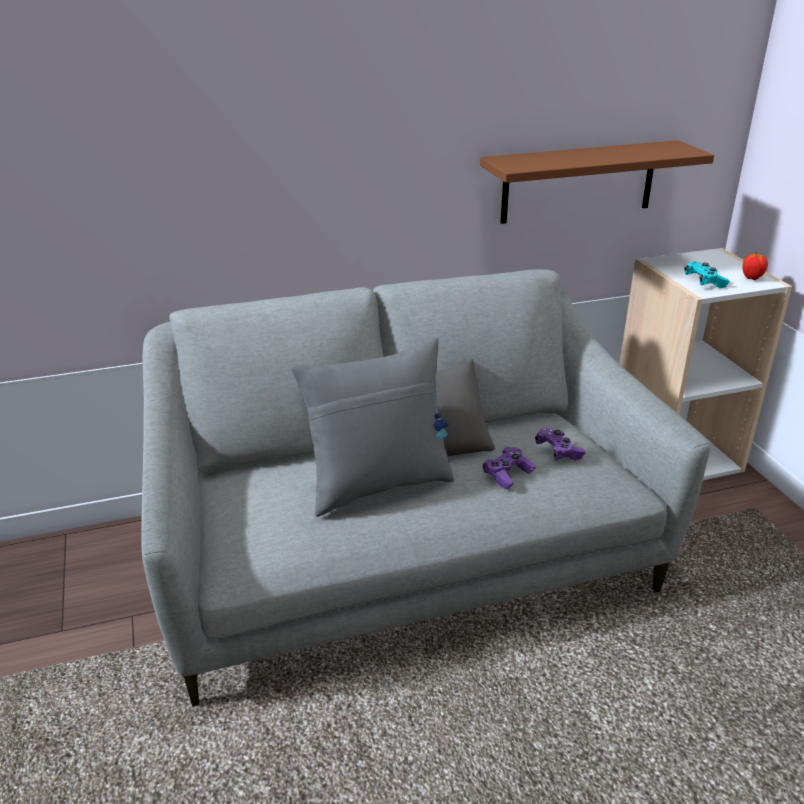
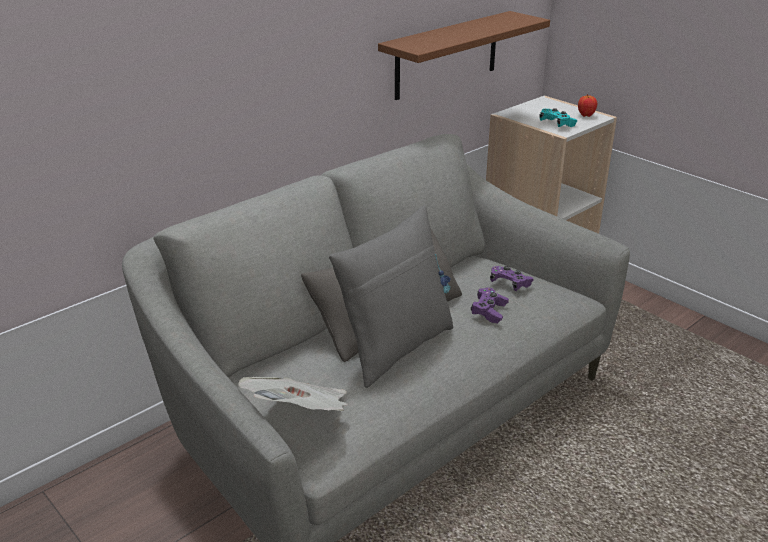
camera: 25 degrees left, 0 degrees up
(238, 524) = (300, 415): none -> newspaper

